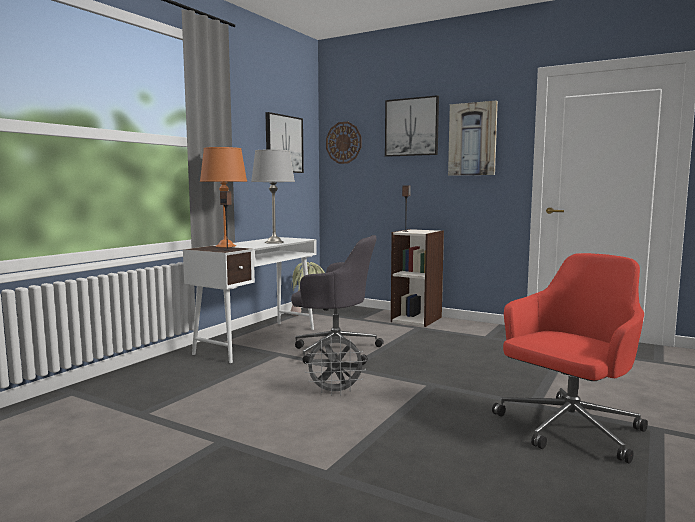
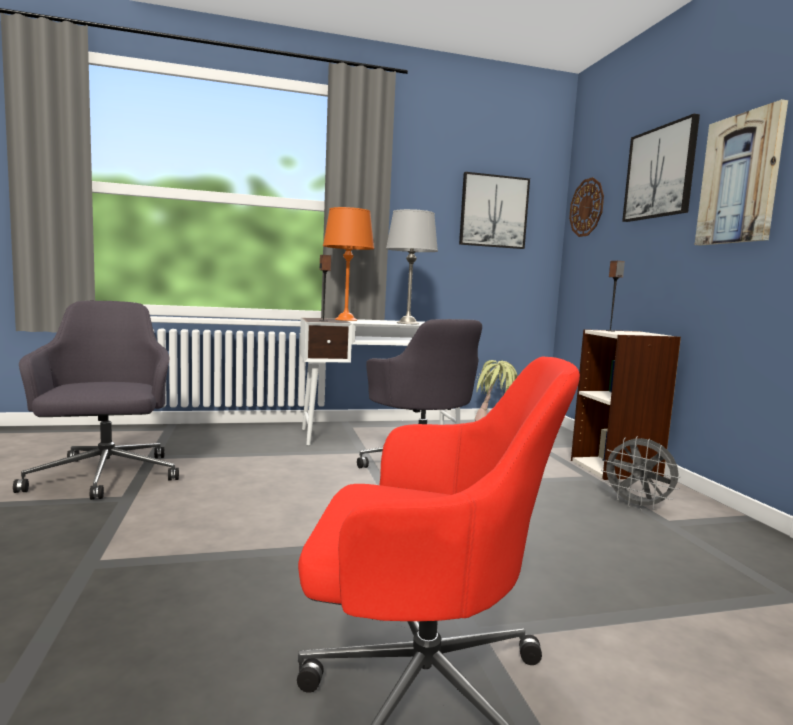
camera: 45 degrees right, 0 degrees up
(154, 440) = (105, 477): none -> grey office chair
(335, 392) = (305, 502): grey fan -> grey fan (637, 506)

